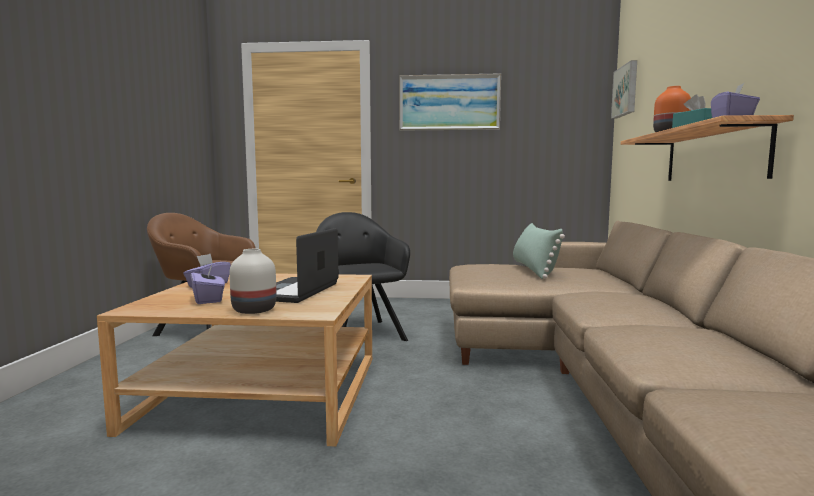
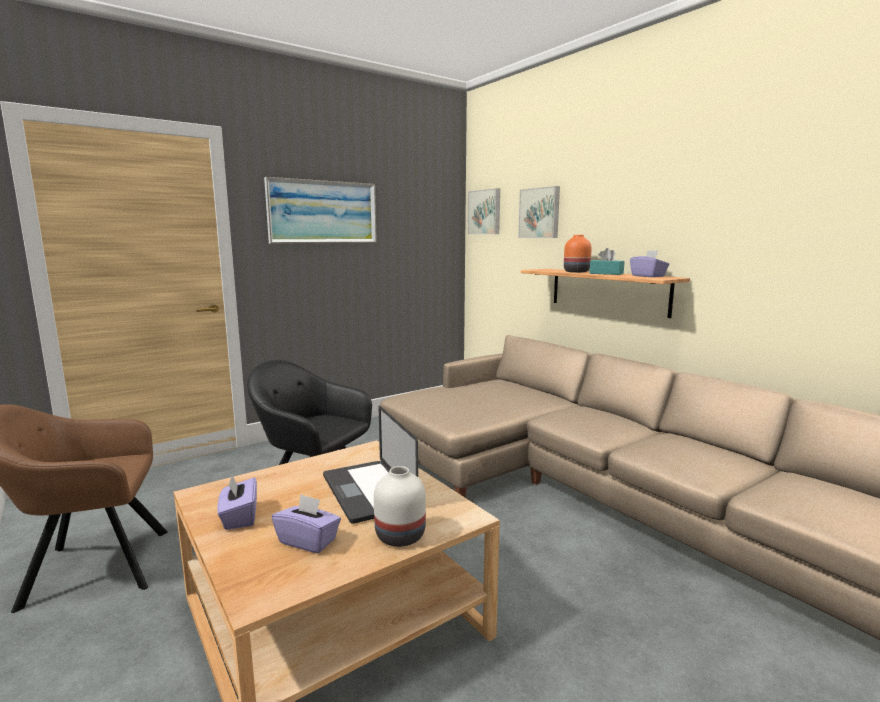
camera: 40 degrees left, 5 degrees up
(534, 269) = (473, 393): green pillow -> none
(663, 76) = (540, 213): none -> picture

